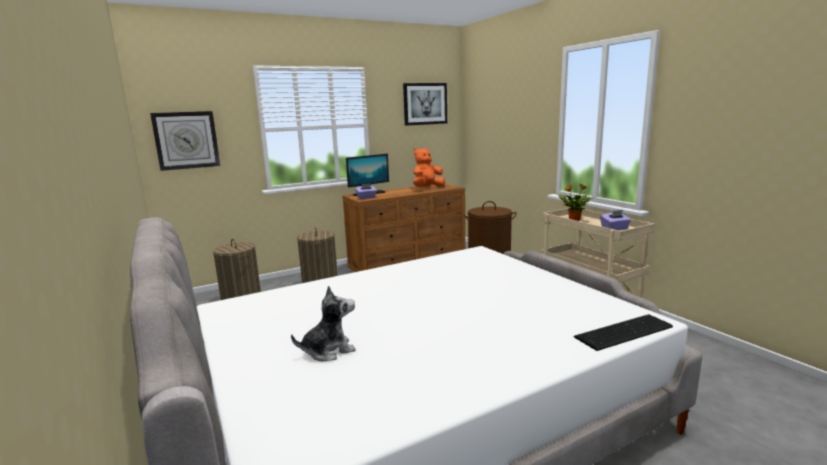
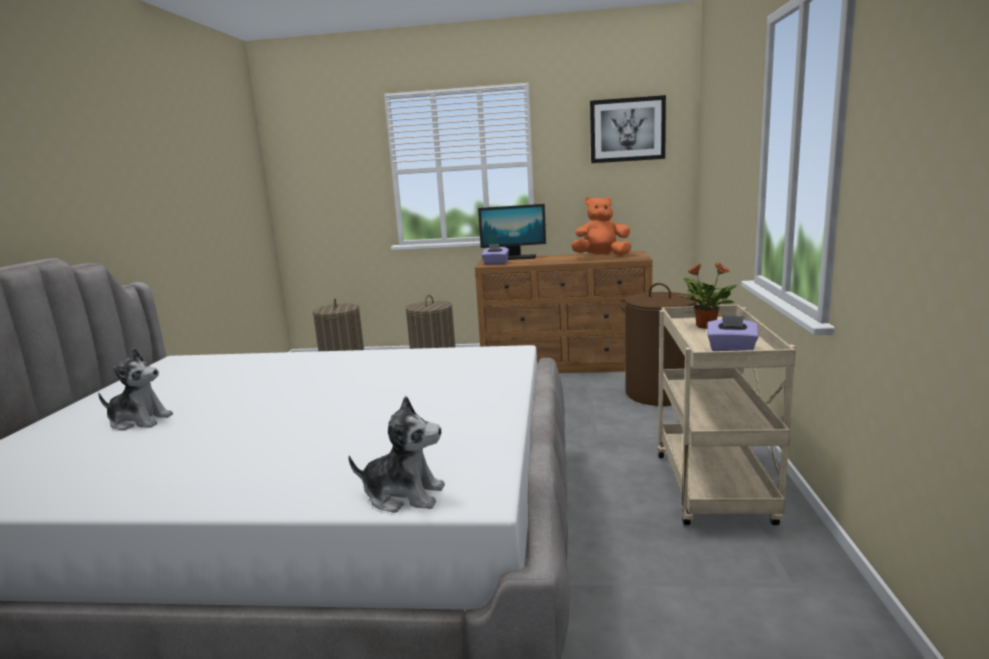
camera: 35 degrees right, 0 degrees up
(186, 140) = (314, 184): wall clock -> none
(621, 331) = (404, 495): keyboard -> plush toy

